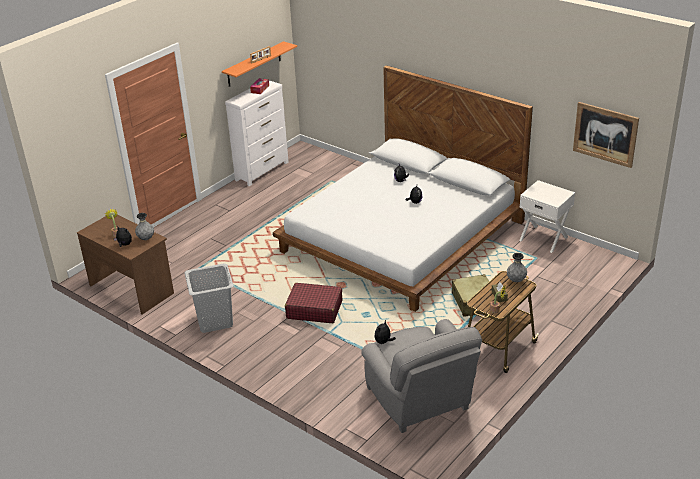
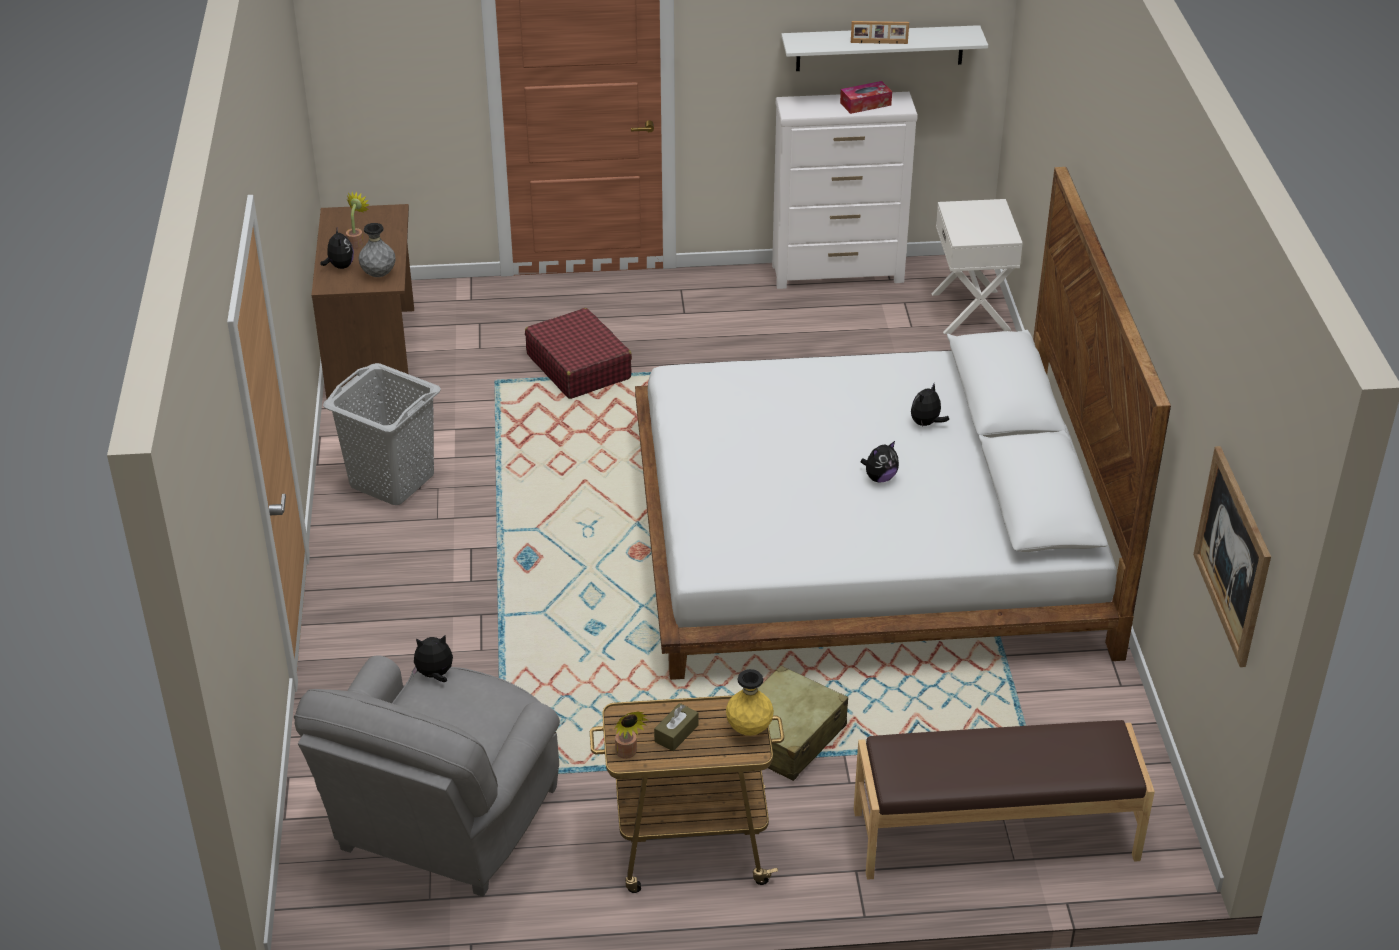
camera: 45 degrees right, 5 degrees up
(254, 64) = (880, 48): orange shelf -> white shelf
(314, 309) = (540, 563): red suitcase -> red suitcase (578, 366)
(516, 280) = (749, 729): grey vase -> yellow vase
(544, 238) = (1106, 718): white nightstand -> white nightstand (972, 311)
(568, 286) = (995, 836): none -> brown bench

